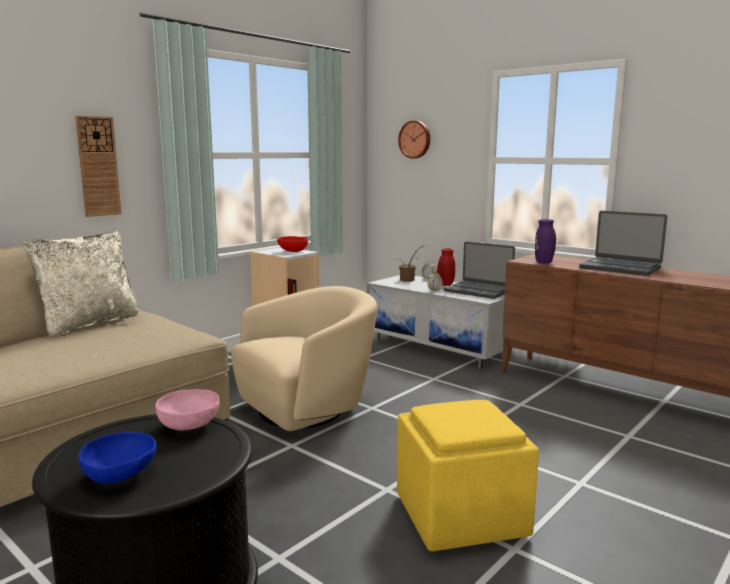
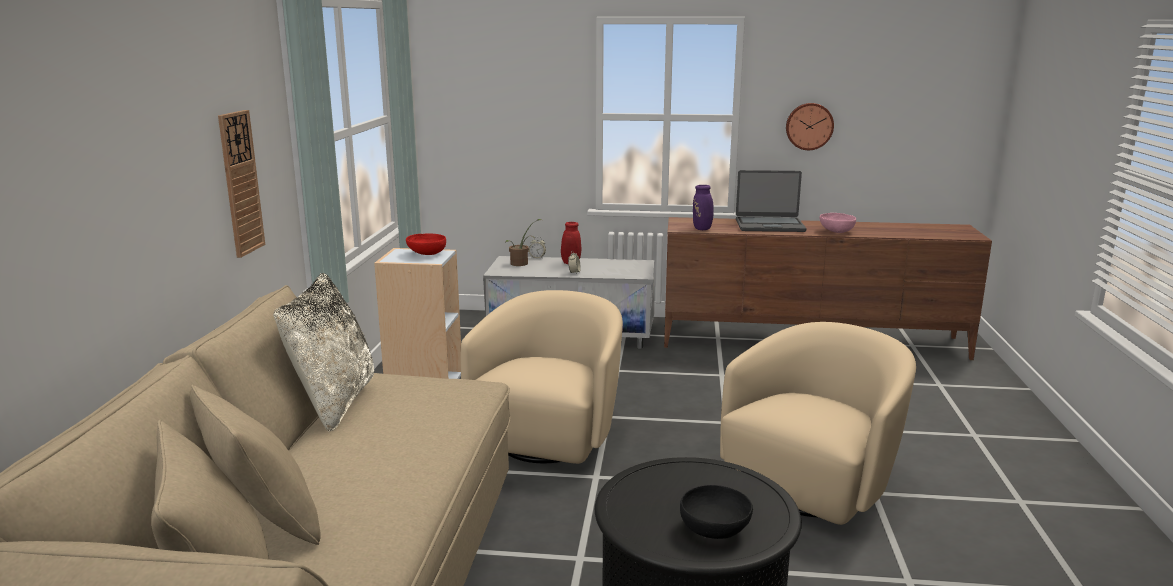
camera: 35 degrees left, 5 degrees up
(121, 475) = (715, 529): blue bowl -> black bowl
(189, 424) = (670, 471): pink bowl -> pink bowl (836, 231)
(415, 139) = (492, 91): wall clock -> wall clock (809, 126)
(462, 517) = (813, 484): yellow ottoman -> beige armchair
(478, 291) = (616, 265): laptop -> none

